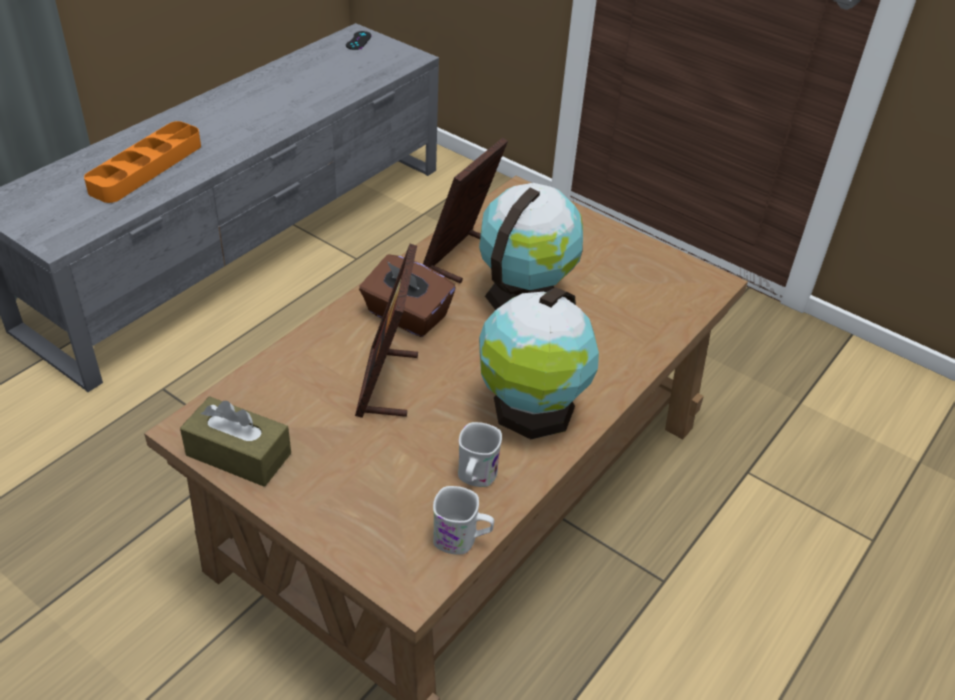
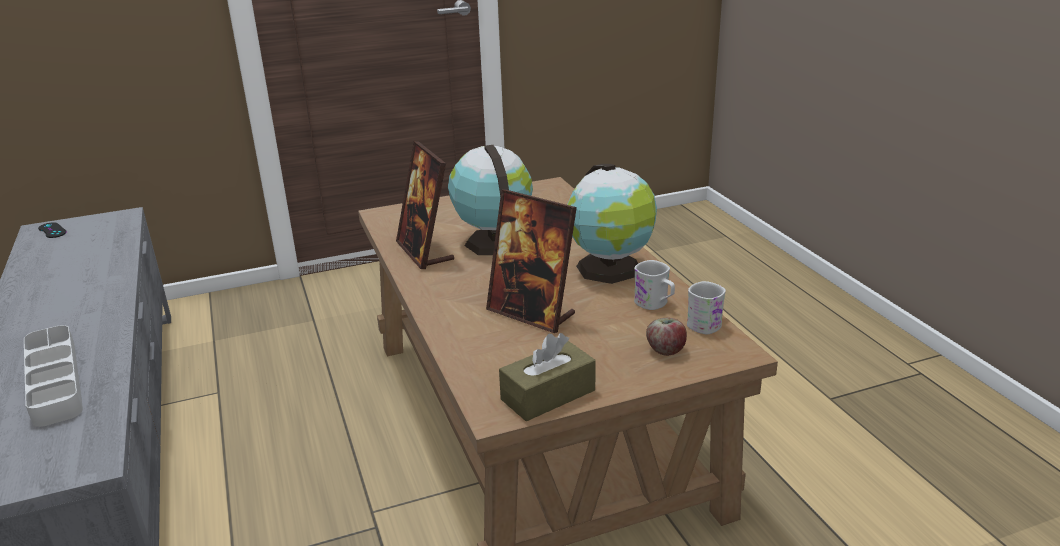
camera: 55 degrees left, 15 degrees down
(146, 168) = (54, 381): orange tray -> grey tray
(377, 519) = (666, 350): none -> apple
(406, 316) = (464, 288): brown tissue box -> none

